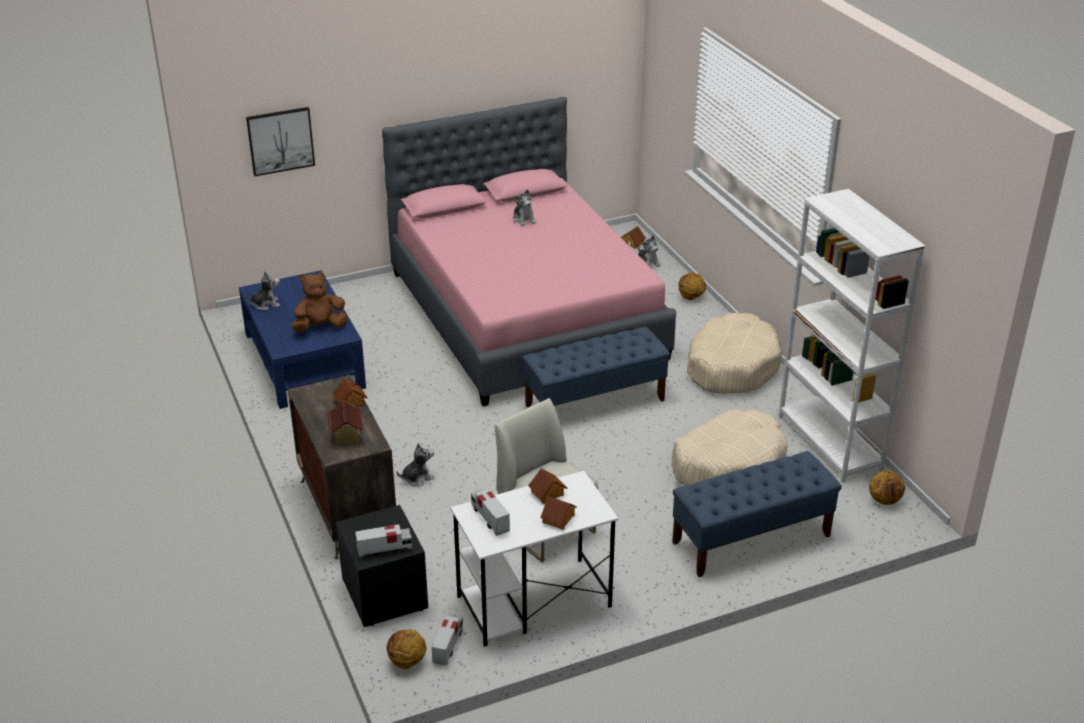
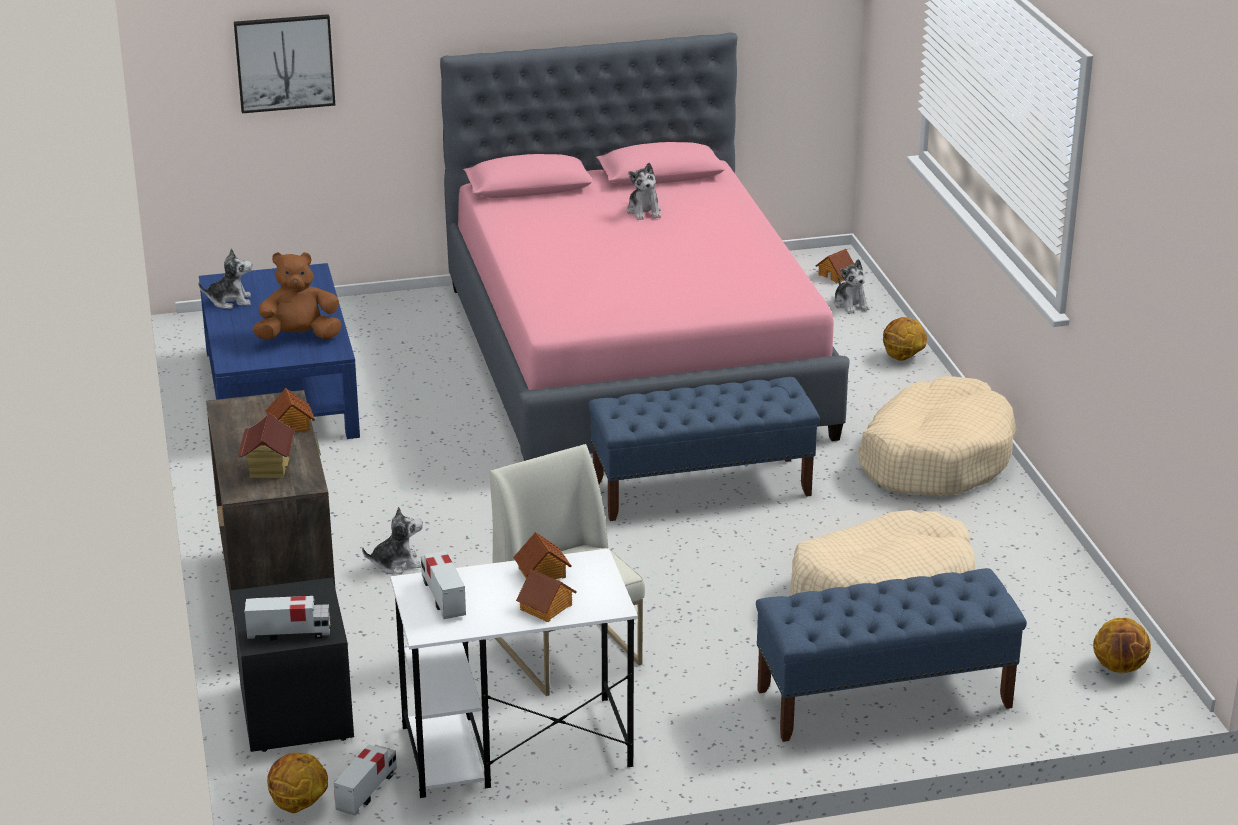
camera: 10 degrees right, 5 degrees down
(829, 442) = (1057, 578): white bookcase -> none

